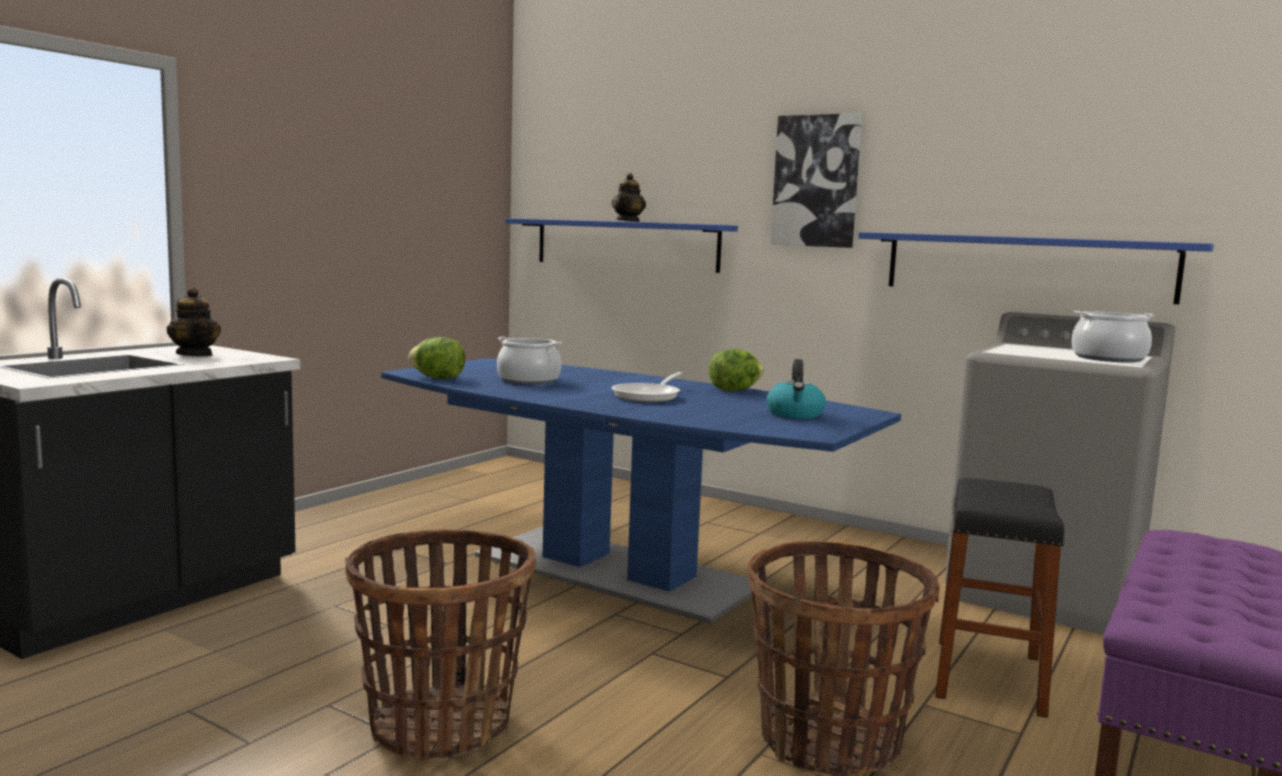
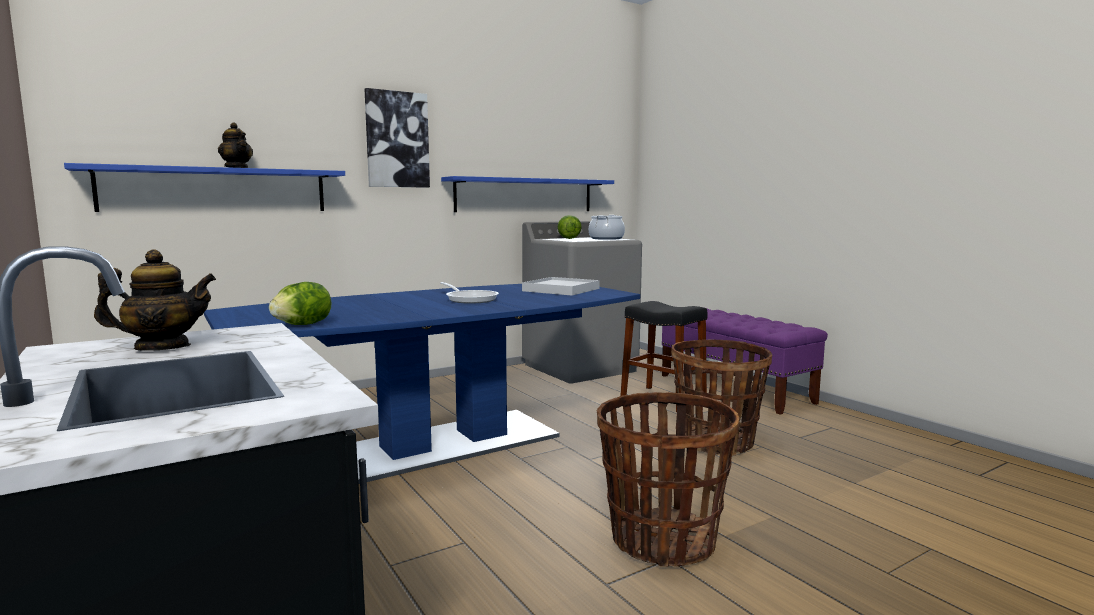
camera: 65 degrees left, 0 degrees up
(528, 380) = (361, 310): cooking pot -> none
(734, 390) = (470, 288): lettuce -> lettuce (569, 238)
(795, 415) = (561, 290): kettle -> white tray

